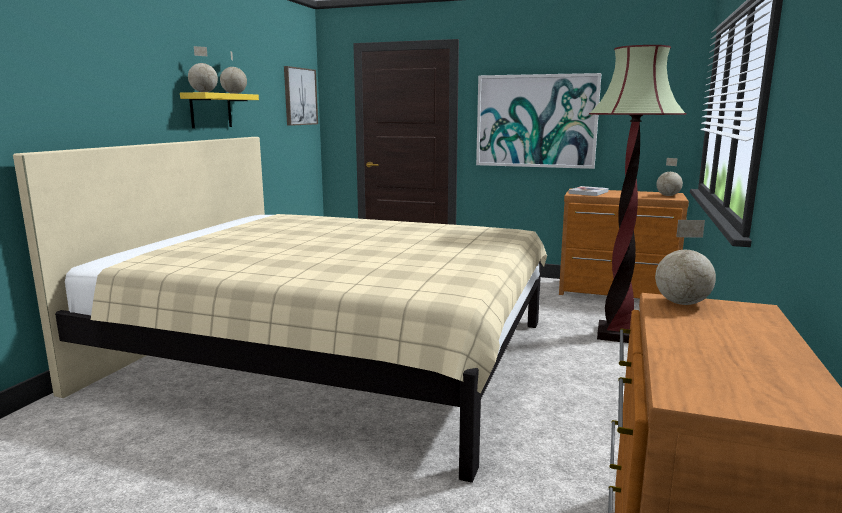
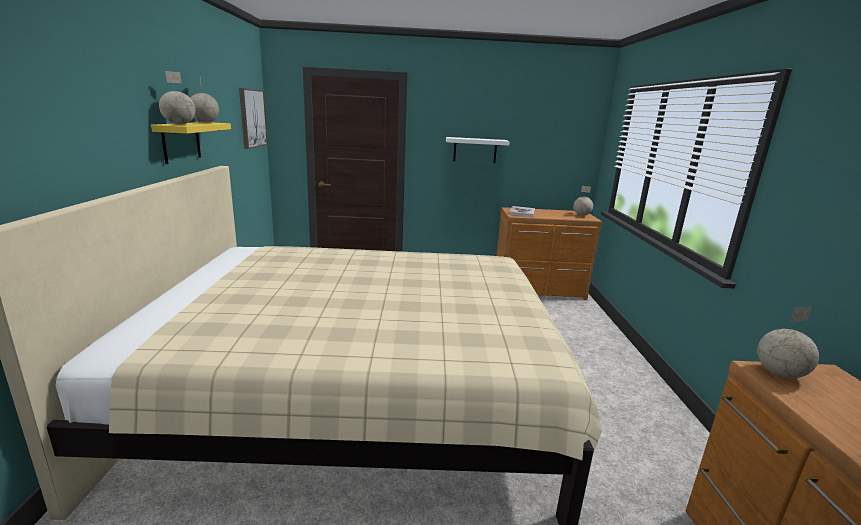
camera: 20 degrees left, 5 degrees up
(536, 121) = (475, 150): picture -> white shelf
(616, 335) = (568, 335): floor lamp -> none

